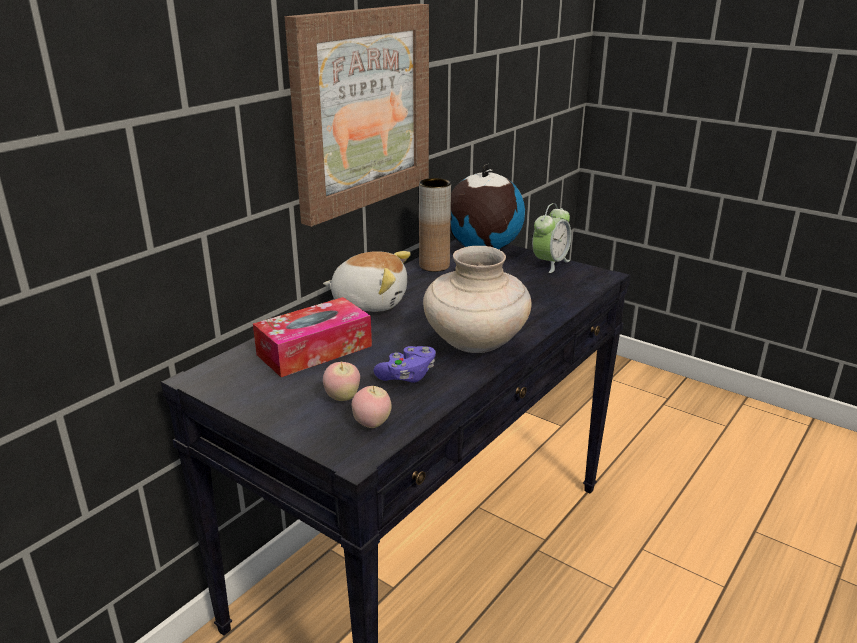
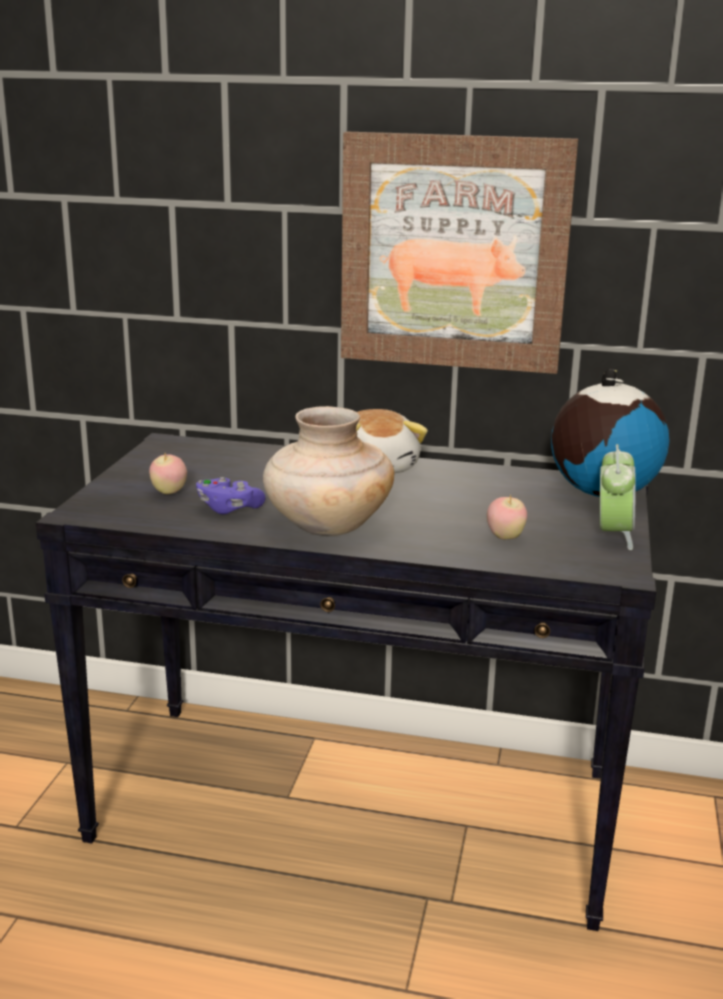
camera: 65 degrees right, 5 degrees down
(314, 350) = (247, 466): tissue box -> none
(372, 424) = (131, 510): apple -> apple (505, 537)
(434, 266) = (510, 478): brown vase -> none
(550, 263) = (613, 535): alarm clock -> alarm clock turned 90 degrees counterclockwise

